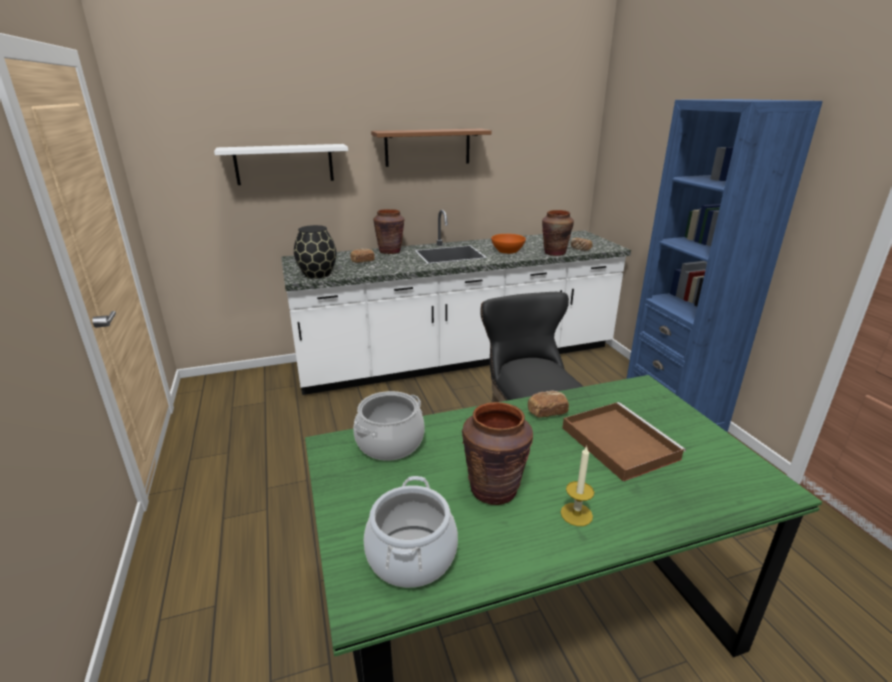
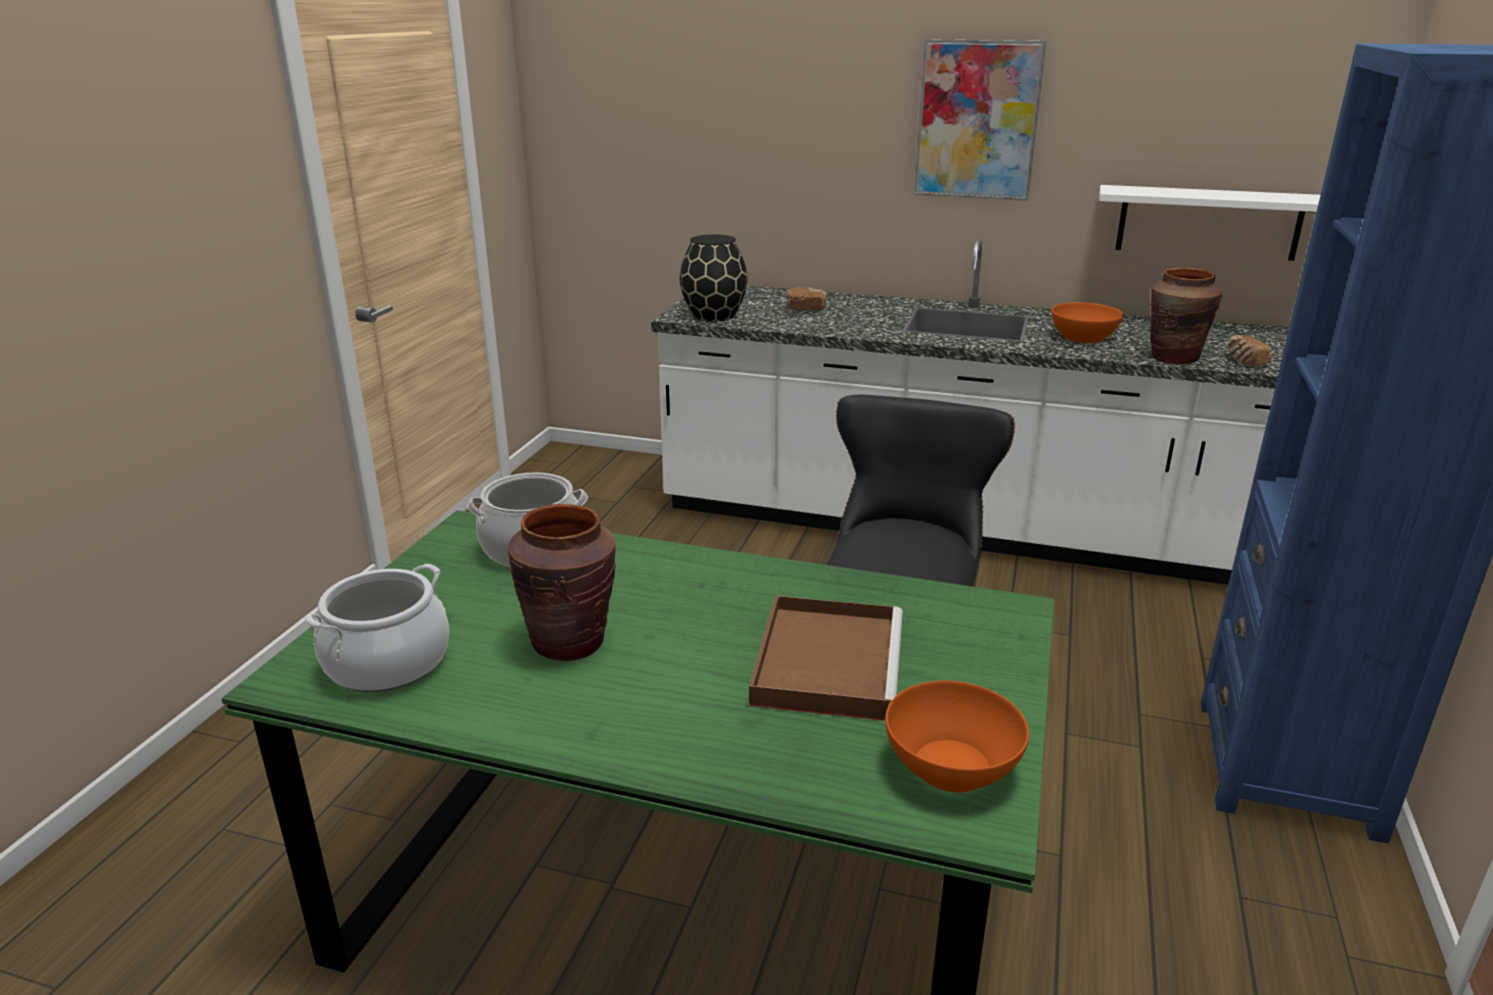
camera: 35 degrees right, 0 degrees up
(284, 164) = (727, 133): white shelf -> white shelf (1208, 222)
(390, 251) = (872, 303): brown vase -> none
(427, 147) = (977, 120): brown shelf -> picture
(546, 412) = (786, 587): bread -> none
(576, 514) = (623, 710): candle -> none
(731, 469) = (952, 766): none -> orange bowl

